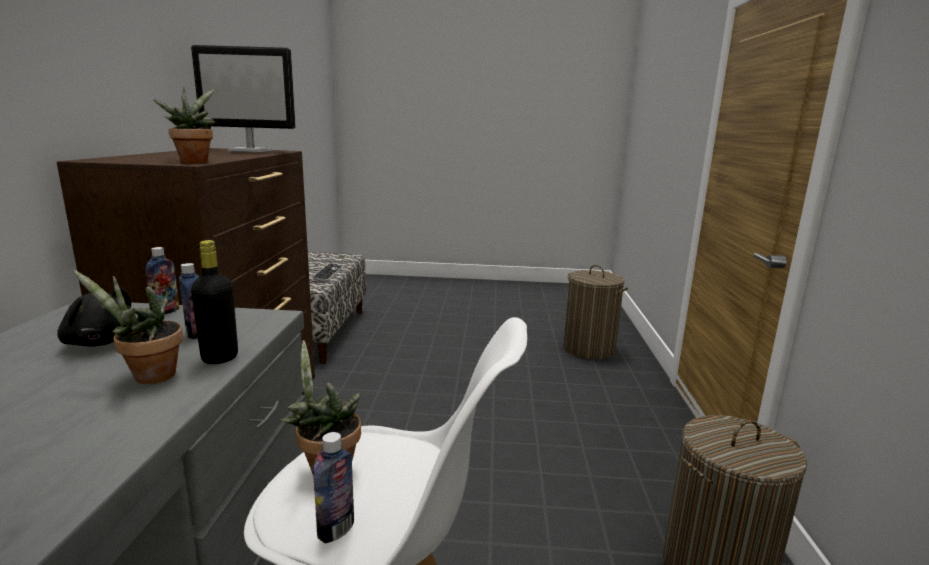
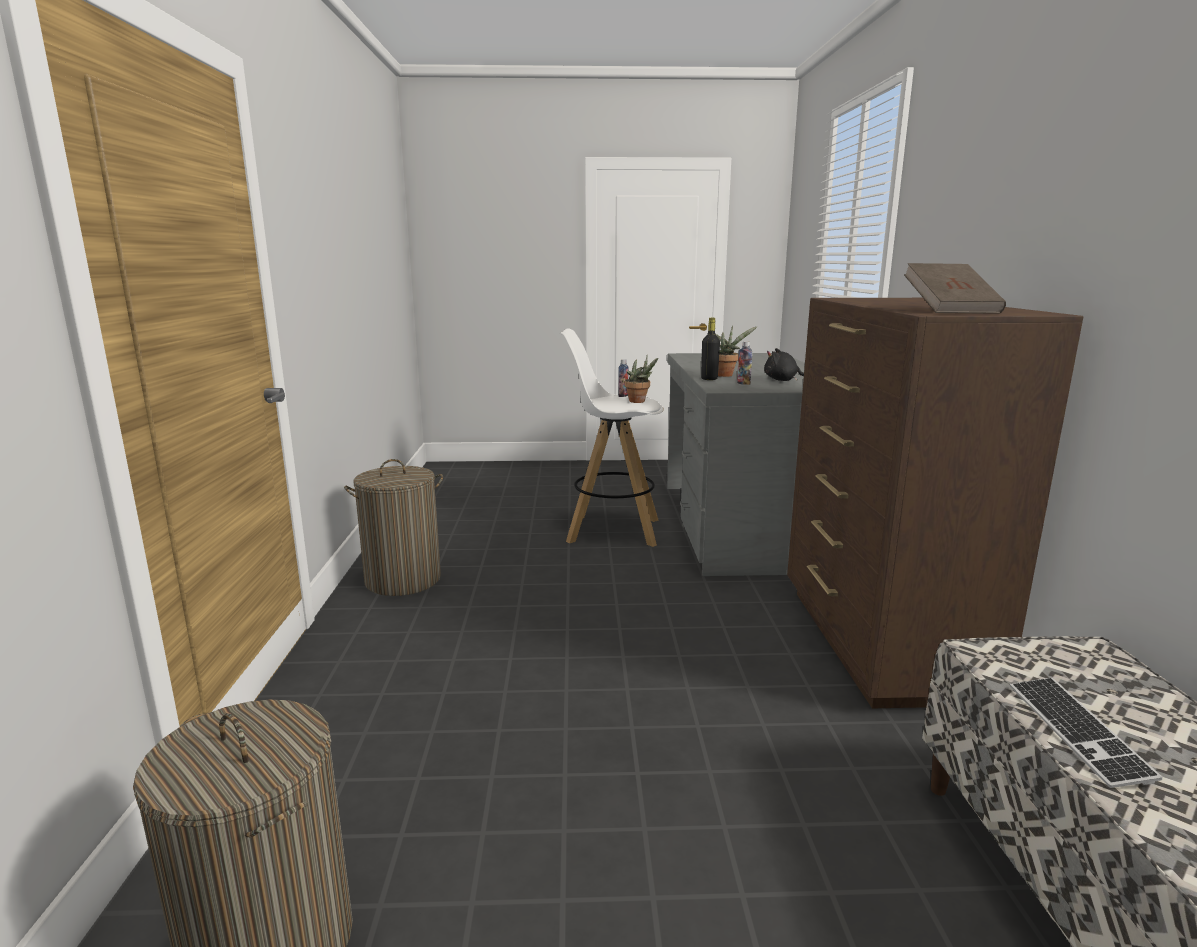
camera: 175 degrees right, 0 degrees up
(166, 311) = (791, 389): bottle -> none
(195, 162) = (841, 299): potted plant -> none
(251, 151) = (950, 311): monitor -> brown book

